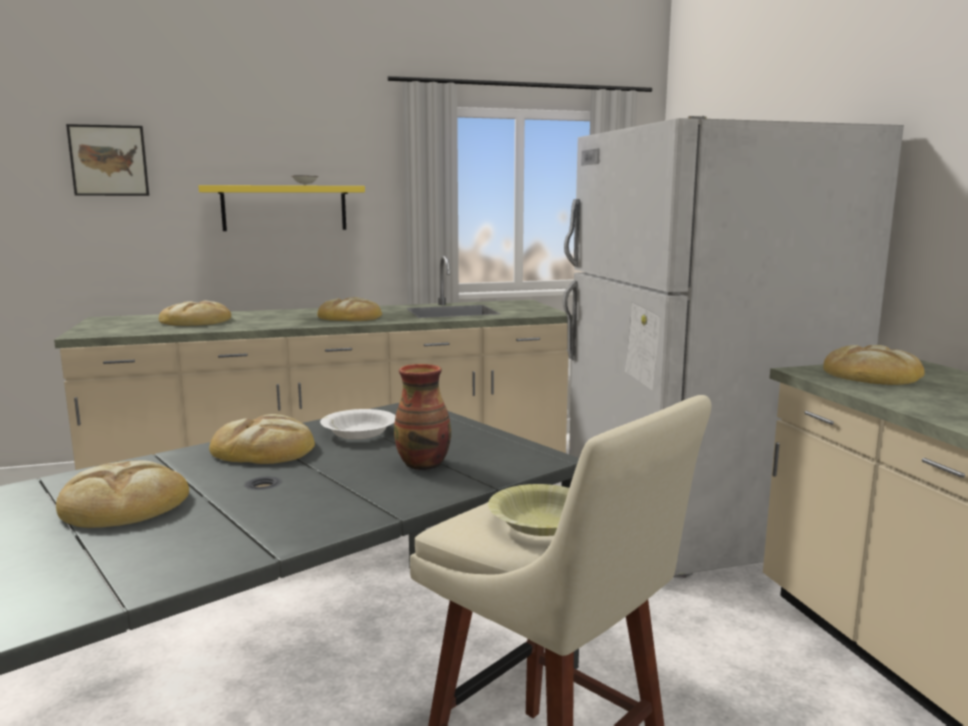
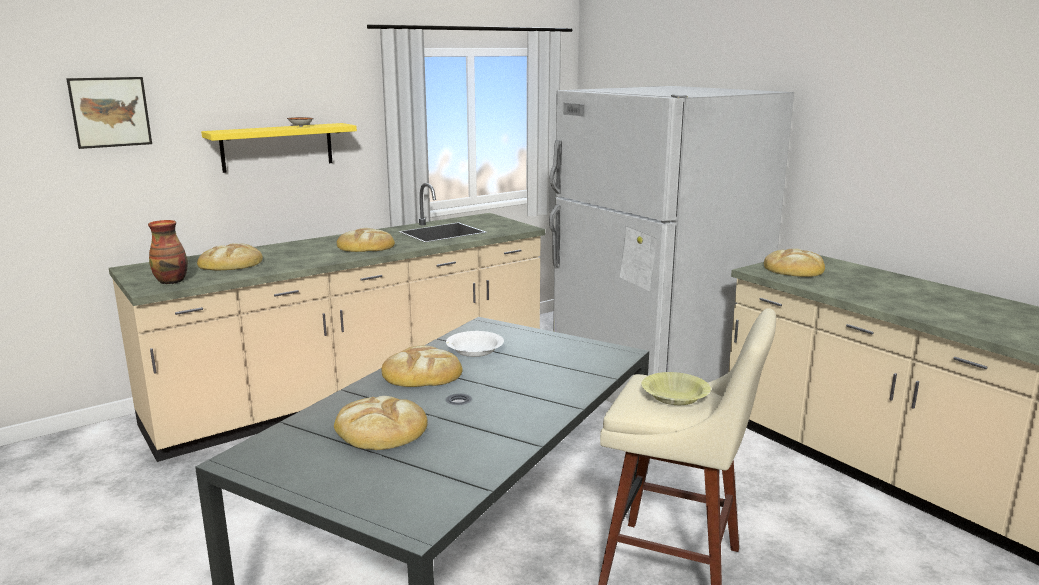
camera: 20 degrees left, 5 degrees up
(424, 464) = (551, 368): vase -> vase (172, 281)

